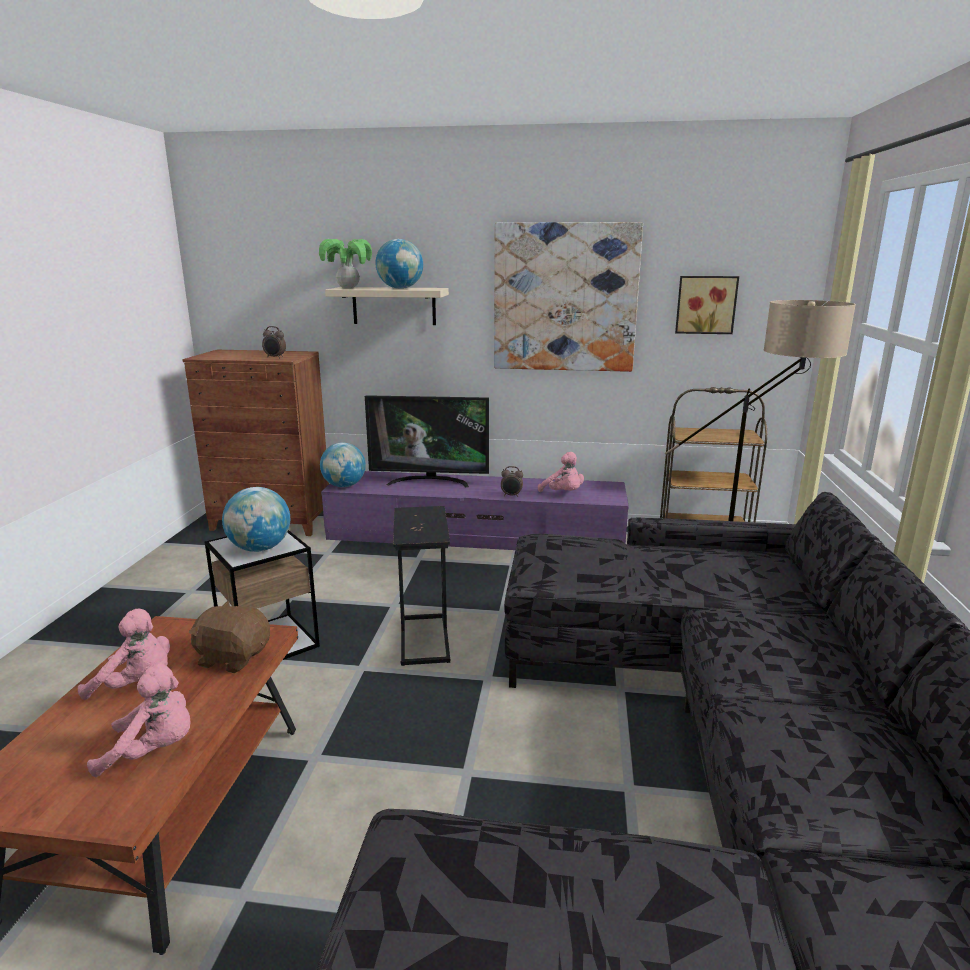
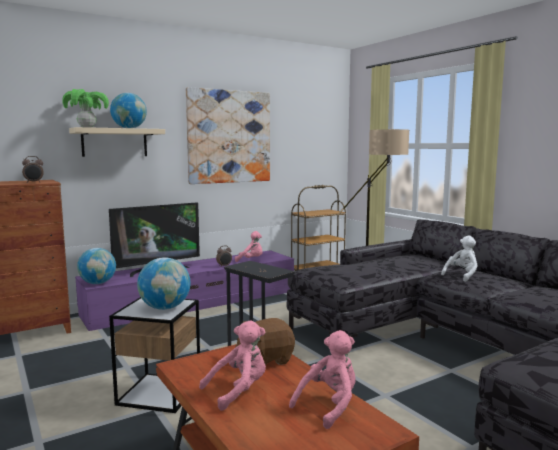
camera: 40 degrees left, 10 degrees down
(705, 304) = (300, 140): picture -> none
(750, 632) = (462, 275): none -> white plush toy

